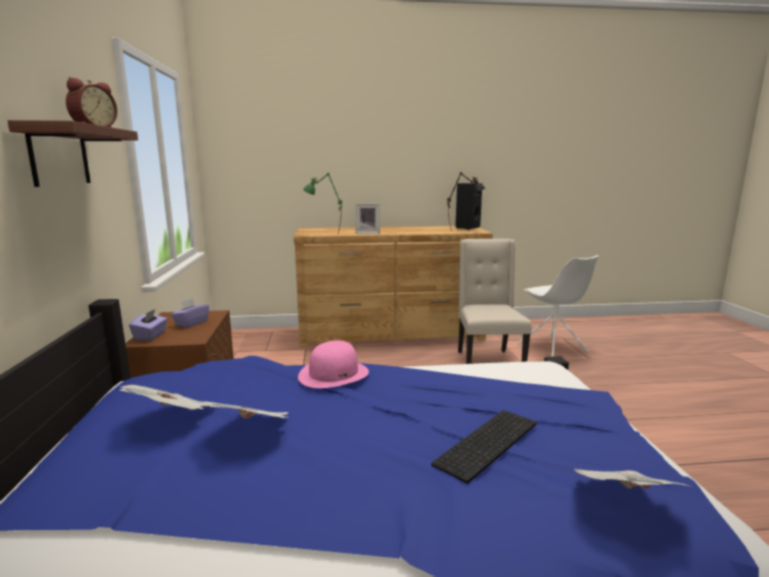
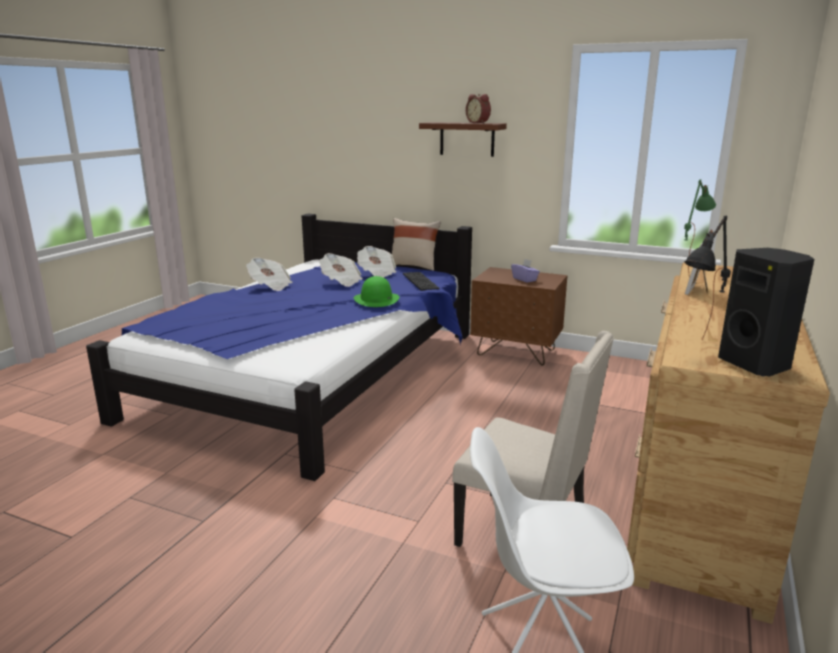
camera: 120 degrees right, 5 degrees up
(88, 408) = (414, 266): none -> beige pillow
(151, 336) = (505, 271): purple tissue box -> none
(334, 374) = (376, 299): pink hat -> green hat
(489, 444) = (249, 310): keyboard -> keyboard (419, 281)
(624, 502) = (176, 318): newspaper -> newspaper (270, 285)

